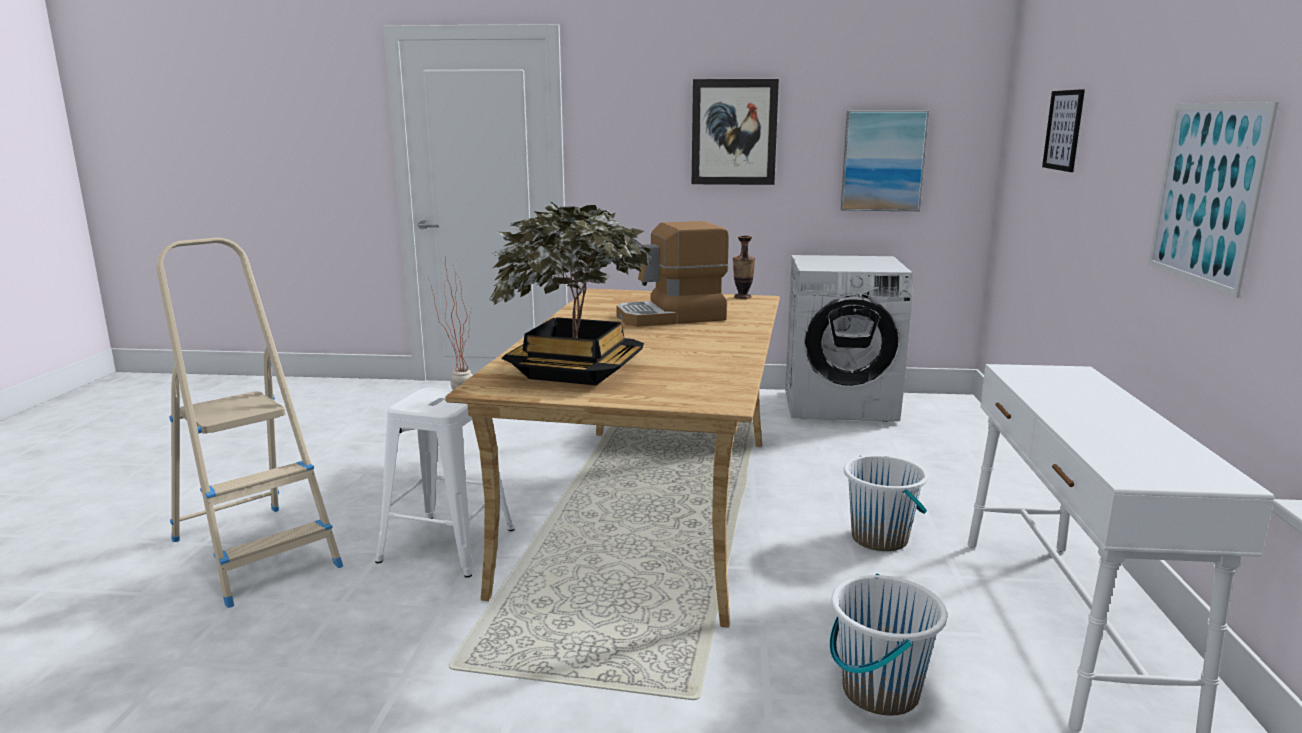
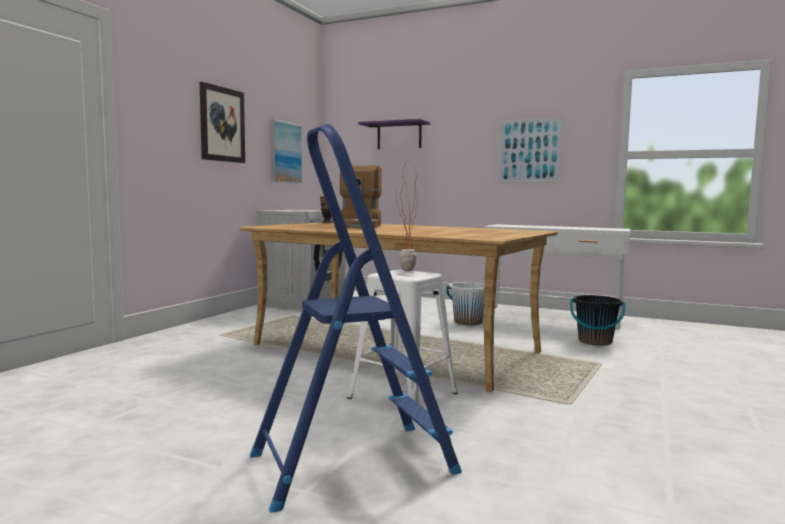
camera: 70 degrees left, 10 degrees down
(255, 553) = (355, 463): beige step ladder -> blue step ladder
(576, 372) = (470, 233): potted plant -> none
(879, 691) = (595, 341): white bucket -> black bucket
(1063, 130) = (399, 136): picture -> purple shelf

